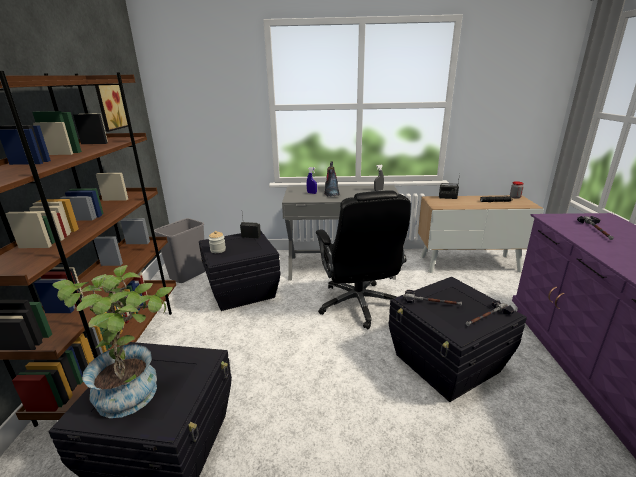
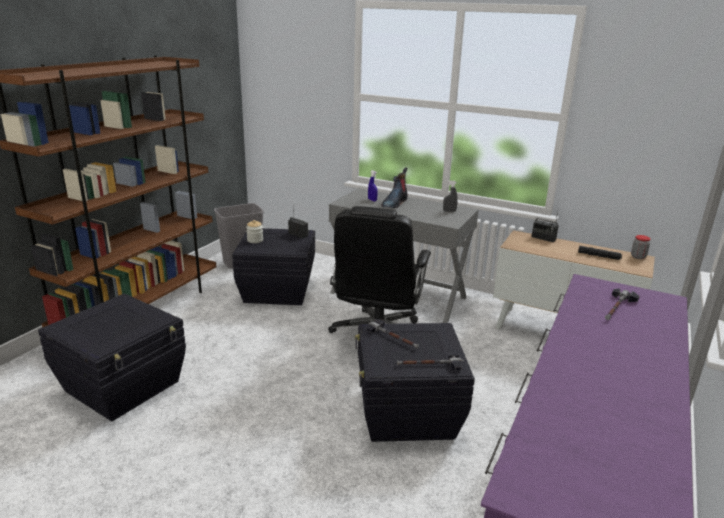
camera: 25 degrees right, 0 degrees up
(110, 105) = (192, 82): picture -> none
(136, 389) = (102, 323): potted plant -> none

